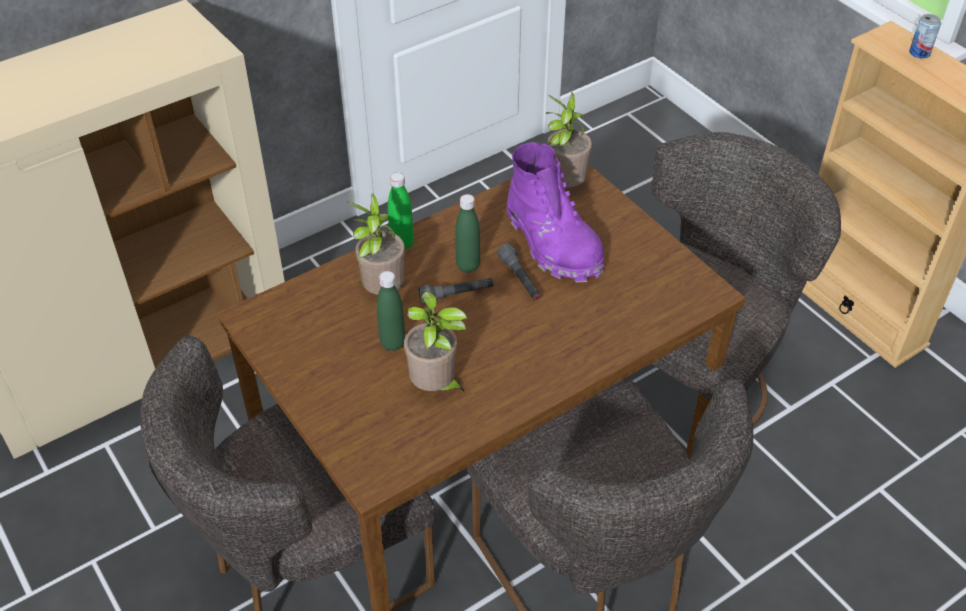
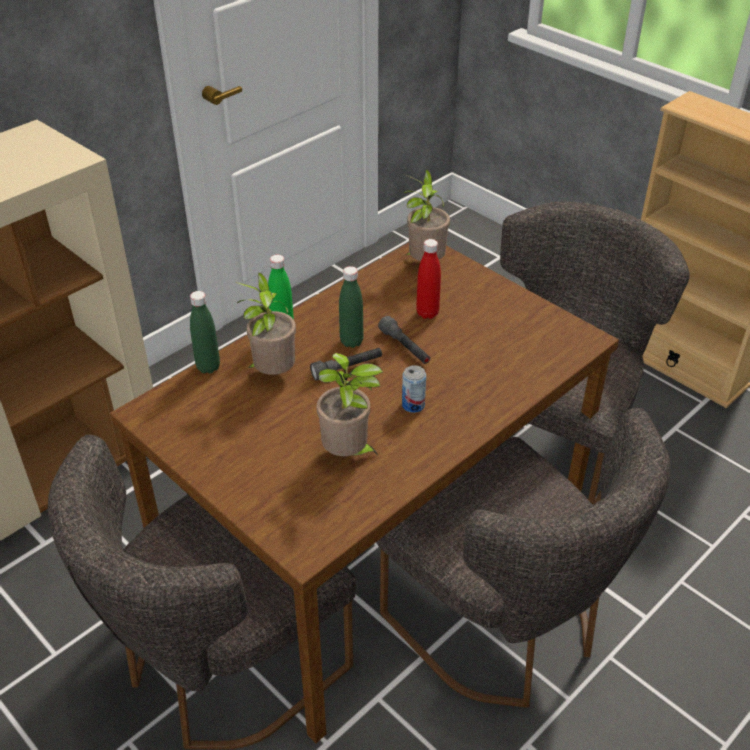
camera: 10 degrees left, 5 degrees down
(392, 343) = (295, 419): green bottle -> green bottle (208, 367)
(553, 243) = (427, 313): purple boot -> red bottle
(919, 53) = (723, 112): can -> can (413, 405)

